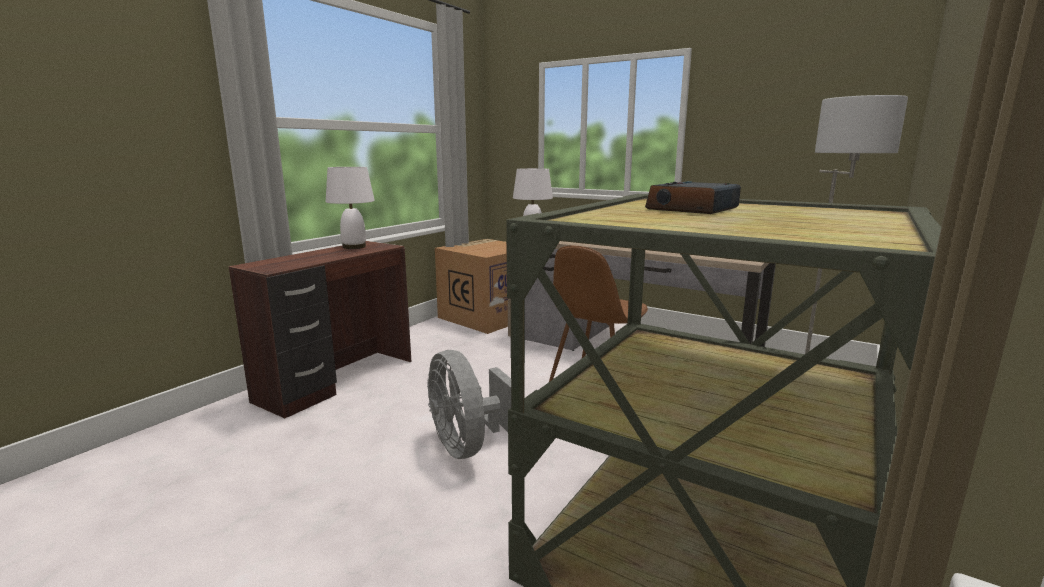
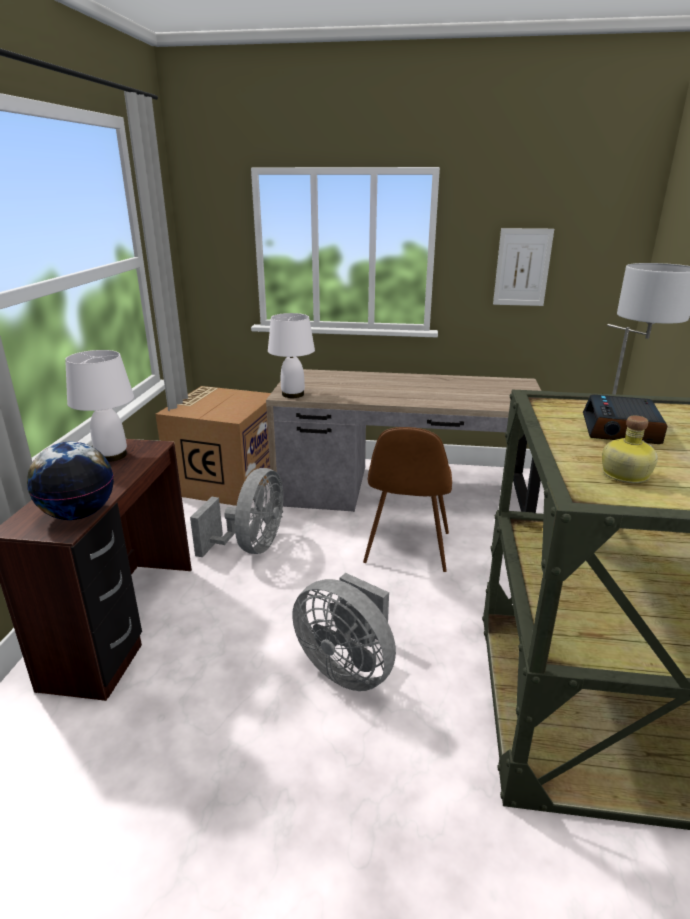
camera: 25 degrees left, 10 degrees up
(291, 265) = (79, 514): none -> globe
(468, 357) = (251, 546): none -> grey fan
(625, 218) = (623, 474): none -> bottle
(771, 137) = (522, 267): none -> picture

